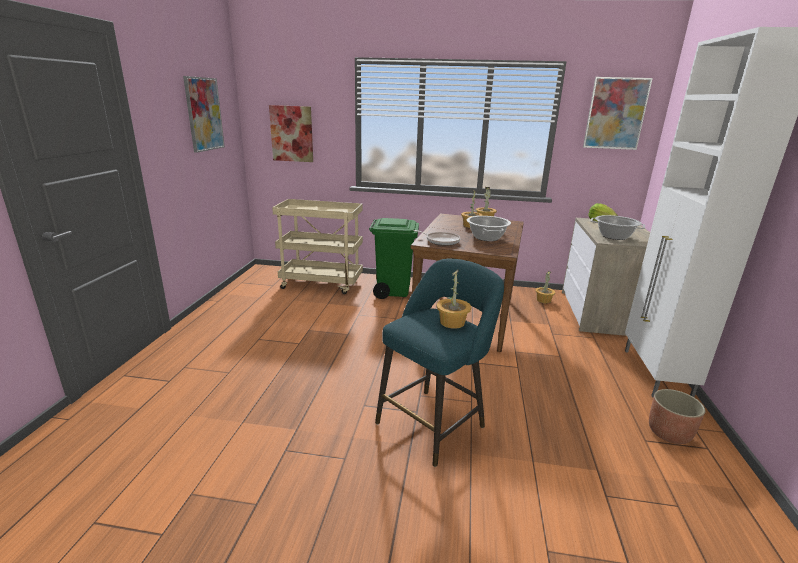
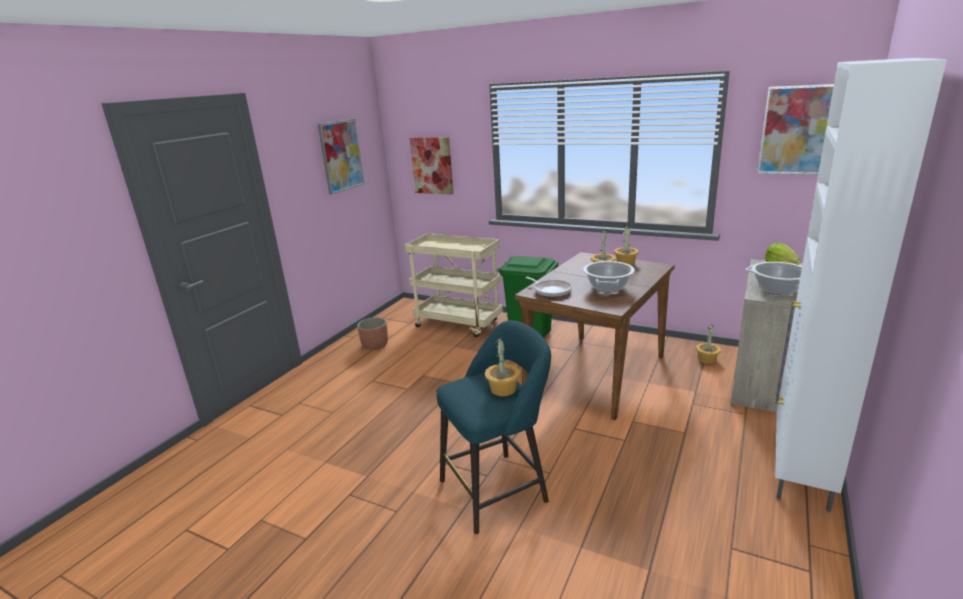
camera: 20 degrees right, 0 degrees up
(668, 433) = (768, 545): planter -> planter (375, 345)

